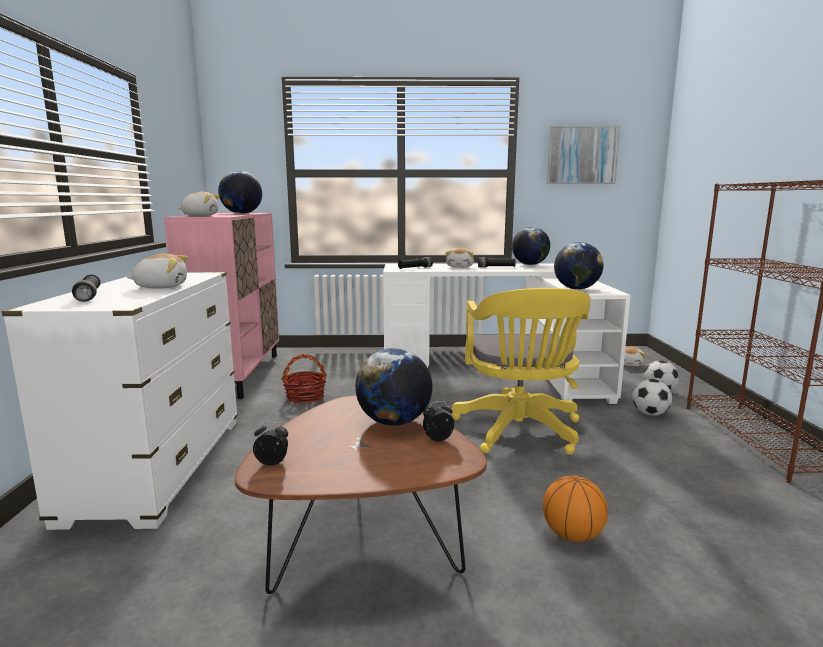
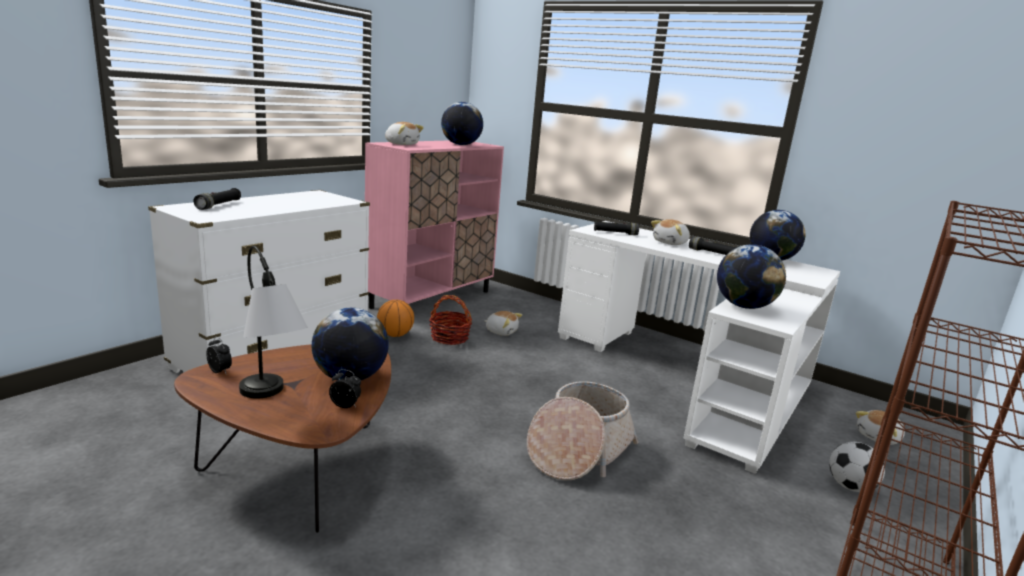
camera: 35 degrees right, 5 degrees up
(161, 287) = (280, 207): plush toy -> plush toy (501, 331)
(374, 461) = (271, 400): none -> table lamp
(519, 432) = (578, 451): yellow office chair -> basket
(572, 535) = (448, 562): basketball -> basketball (395, 335)
(582, 155) = (904, 118): picture -> none
(650, 414) = (777, 504): football -> none

